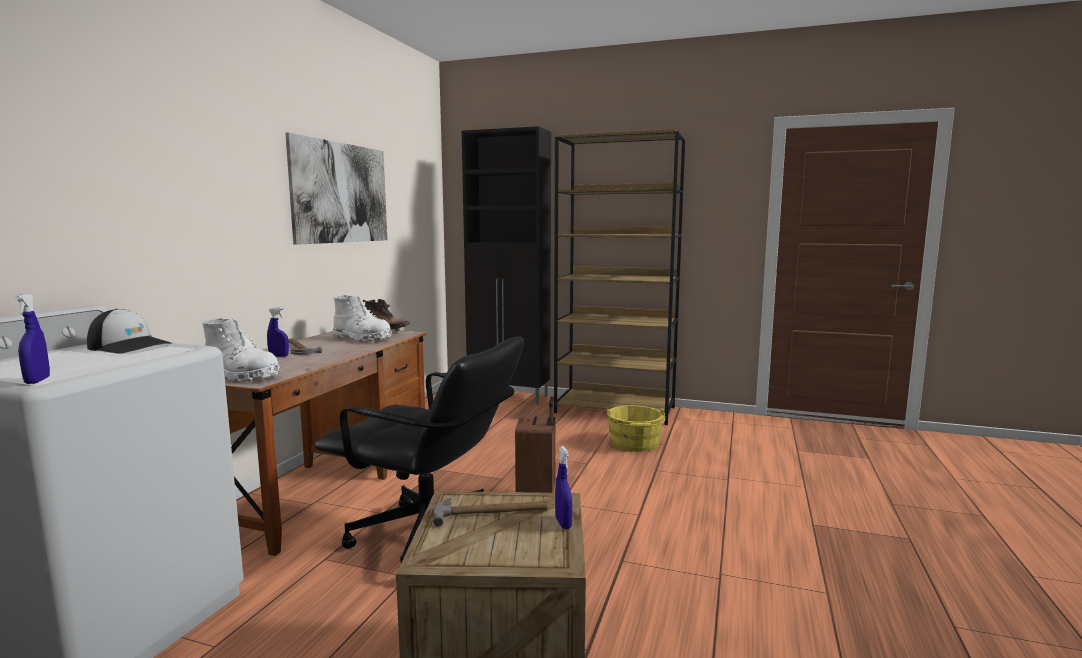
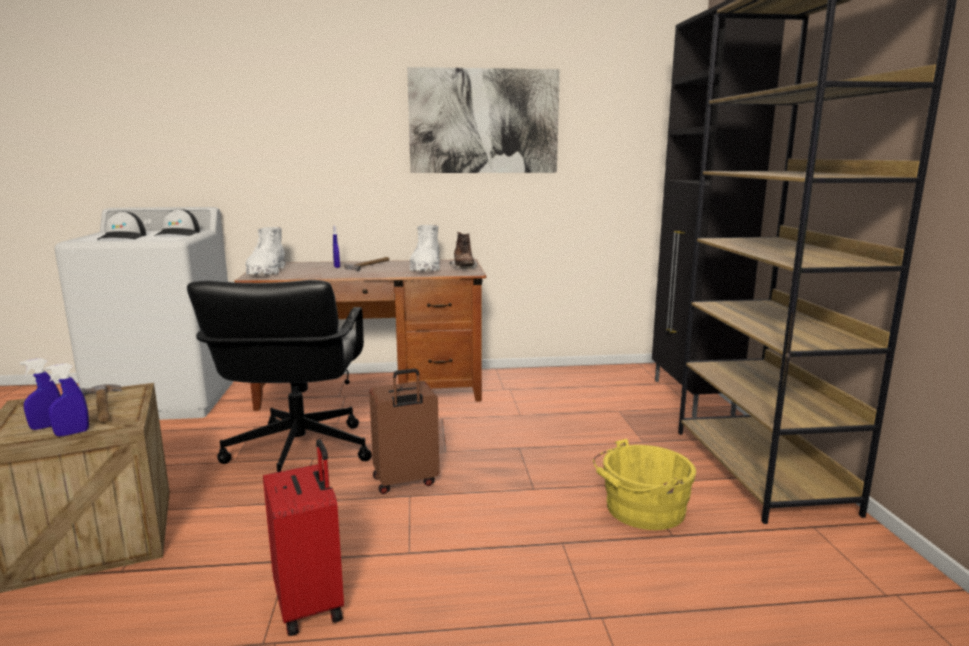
camera: 65 degrees right, 5 degrees up
(37, 381) = (77, 240): blue spray bottle -> blue spray bottle (47, 426)
(86, 363) = (123, 237): none -> cap
(682, 556) = (311, 603): none -> red suitcase

